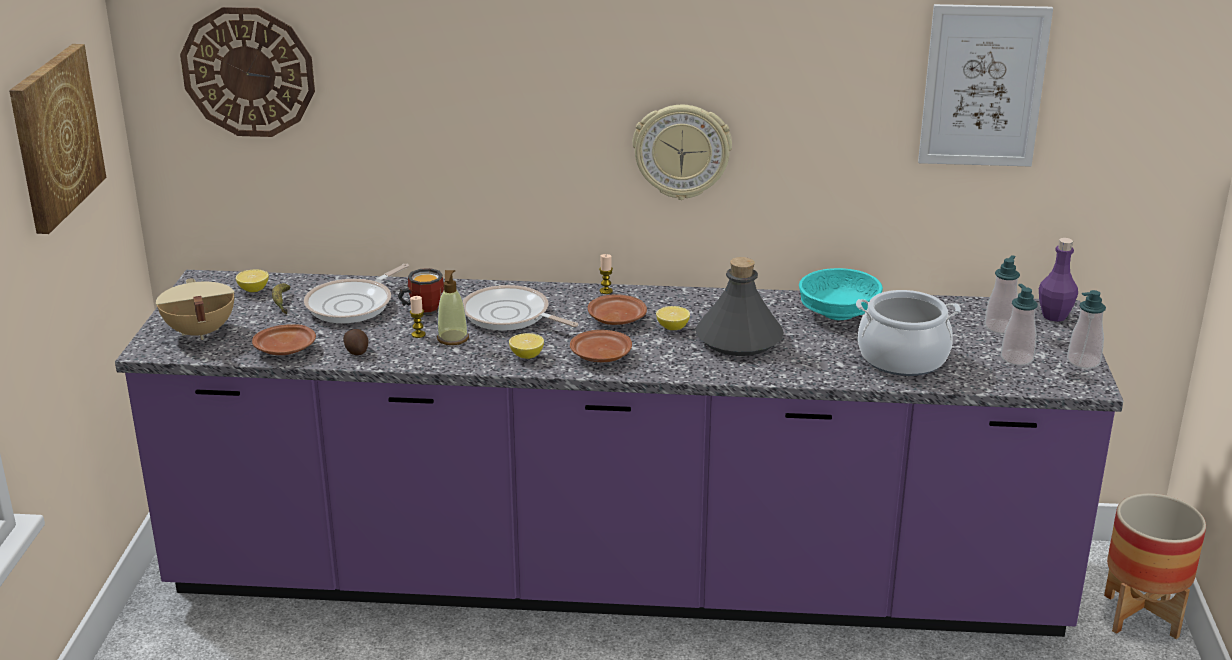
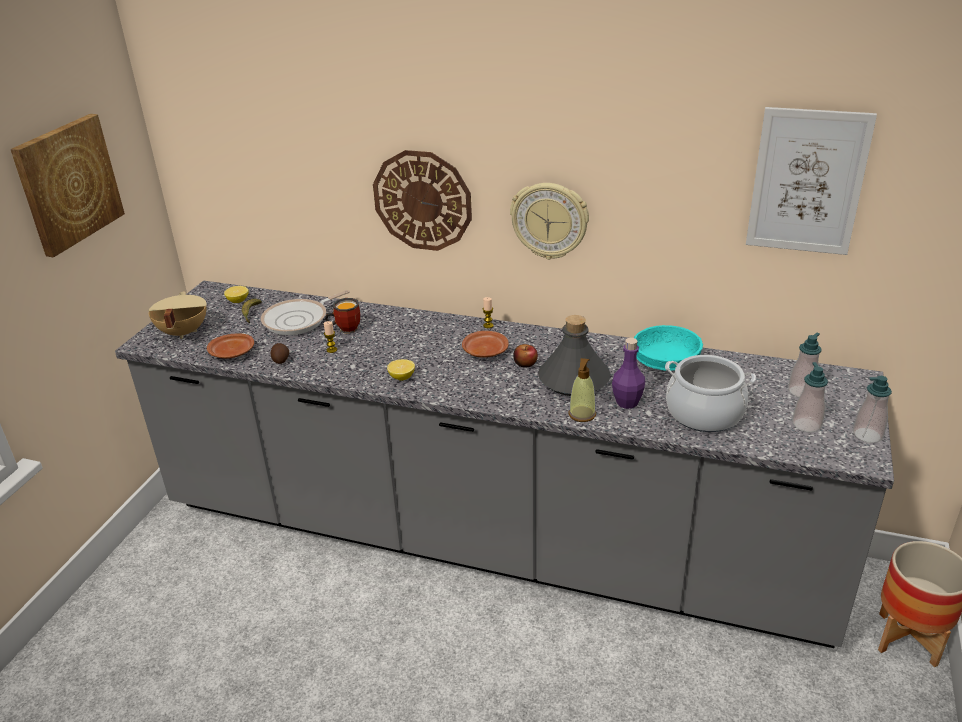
camera: 15 degrees right, 5 degrees up
(248, 72) = (232, 139): wall clock -> wall clock (422, 200)
(453, 338) = (354, 356): soap dispenser -> soap dispenser (582, 414)
(509, 316) = (406, 340): frying pan -> none
(600, 356) = (457, 383): brown plate -> none
(616, 579) = (488, 539): purple counter -> grey counter
(672, 327) = (525, 363): lemon -> apple
(1054, 316) = (854, 385): purple bottle -> purple bottle (627, 402)

